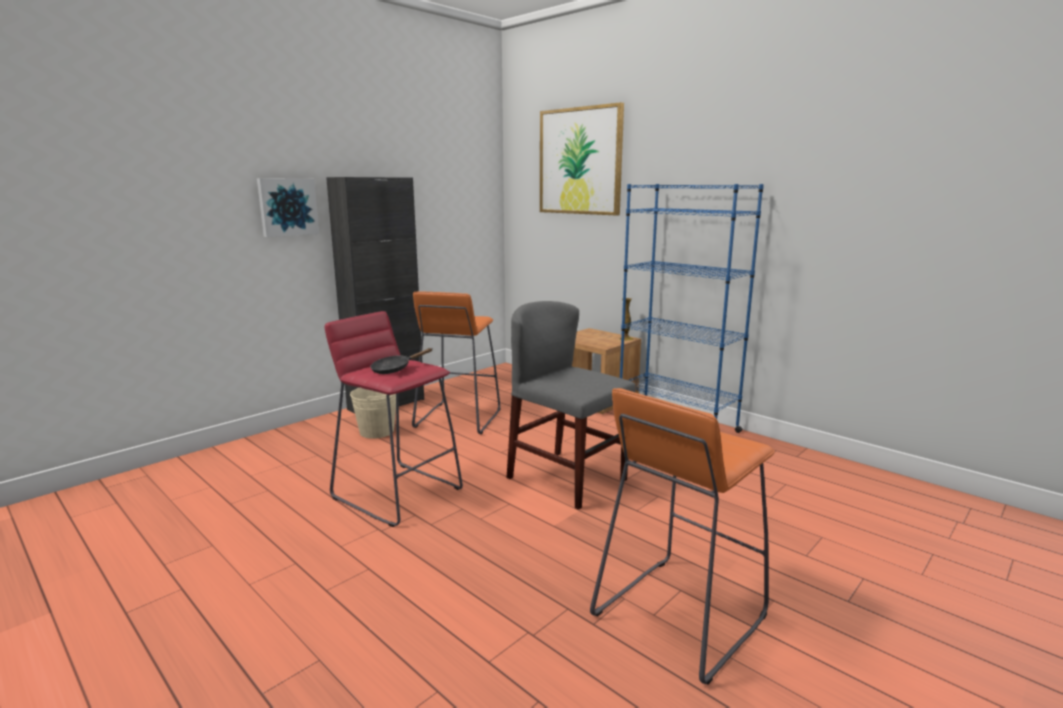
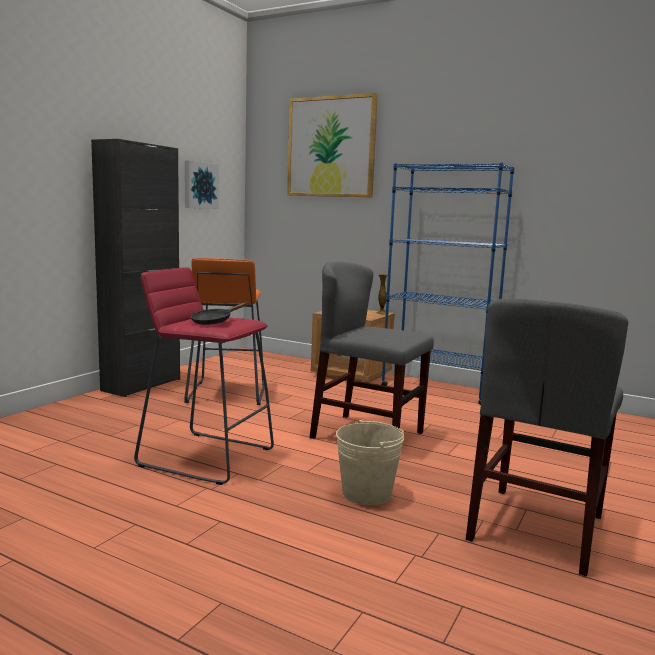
camera: 15 degrees left, 5 degrees down
(287, 207) = (51, 166): picture -> picture (200, 185)
(377, 431) = (147, 408): beige bucket -> beige bucket (367, 493)
(678, 615) = (537, 527): orange stool -> grey chair

